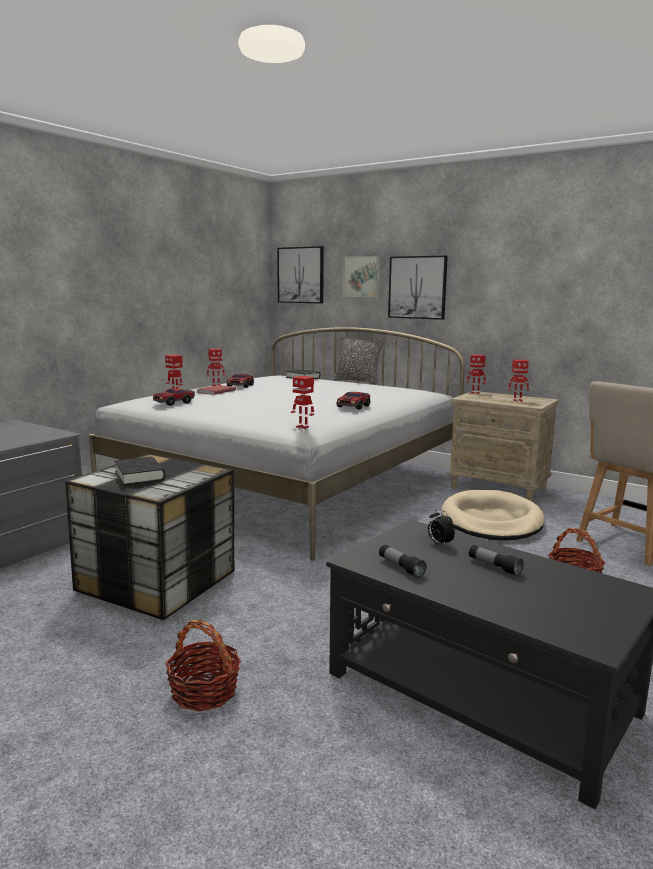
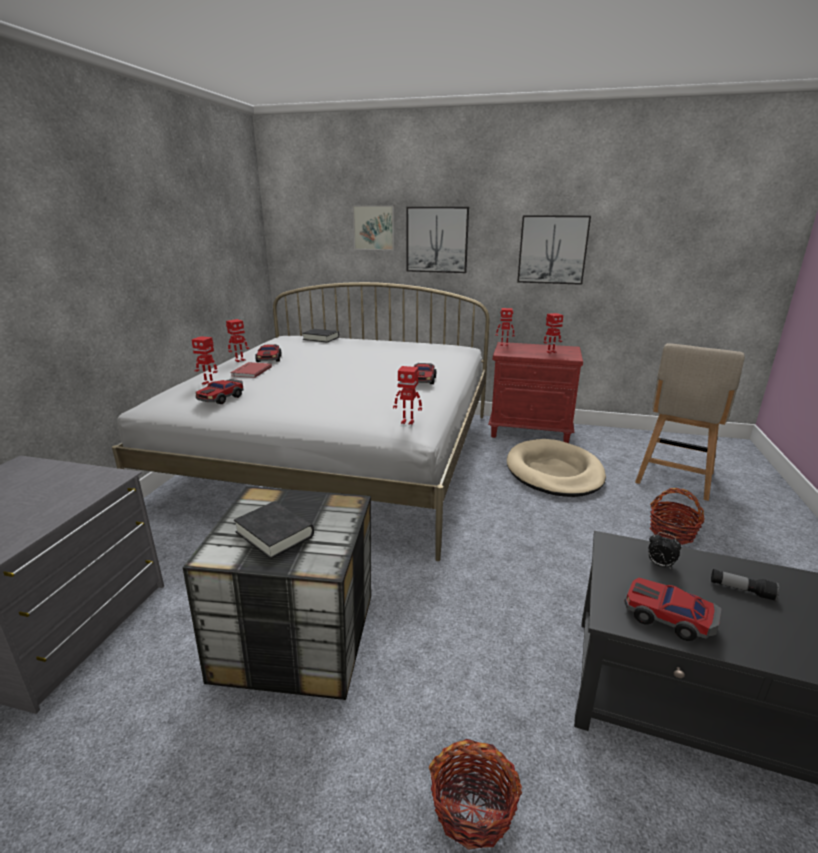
camera: 20 degrees left, 10 degrees up
(301, 275) = (300, 225): picture -> picture (552, 249)
(358, 381) = (378, 338): pillow -> none
(401, 567) = (667, 617): flashlight -> toy car
(499, 488) = (530, 431): beige nightstand -> red nightstand

